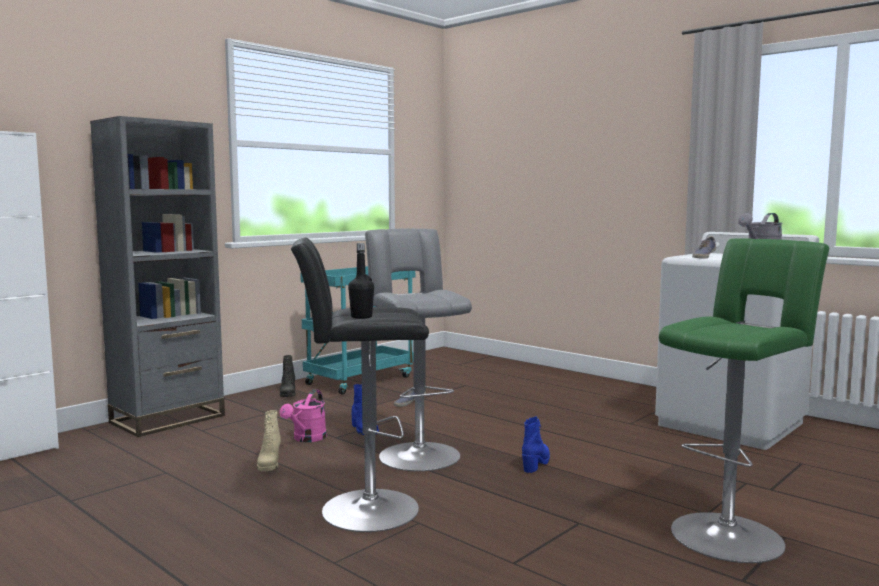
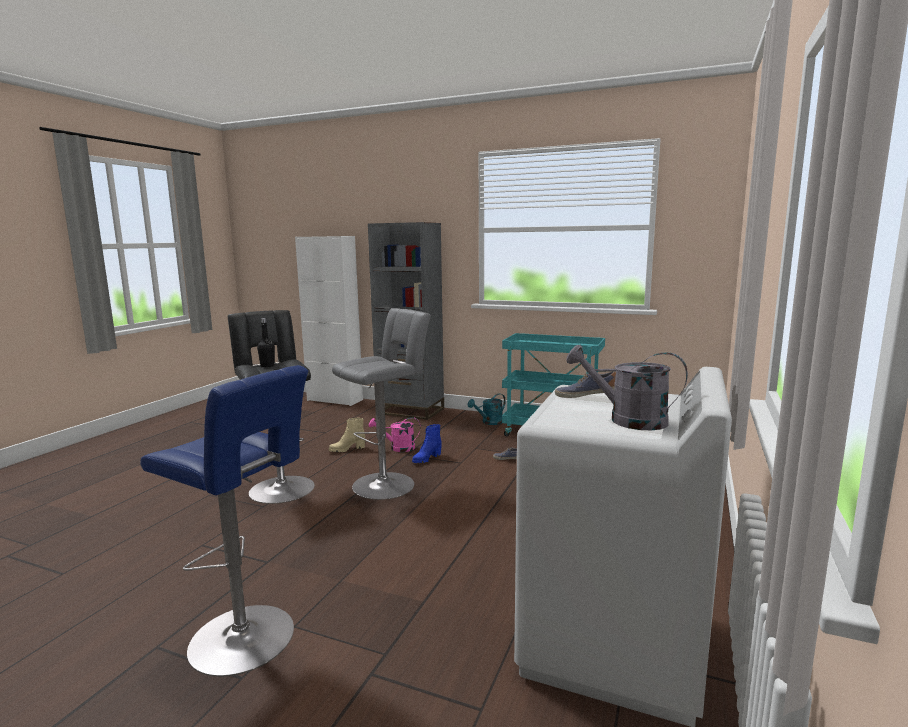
camera: 70 degrees right, 5 degrees up
(287, 394) = (489, 422): black boot -> turquoise watering can
(536, 463) = (389, 529): blue boot -> none
(730, 534) = (248, 640): green stool -> blue stool

